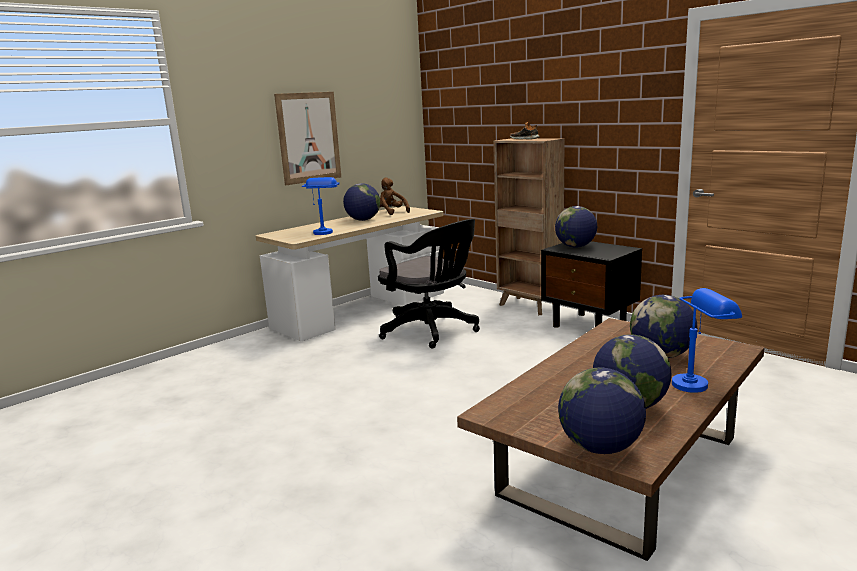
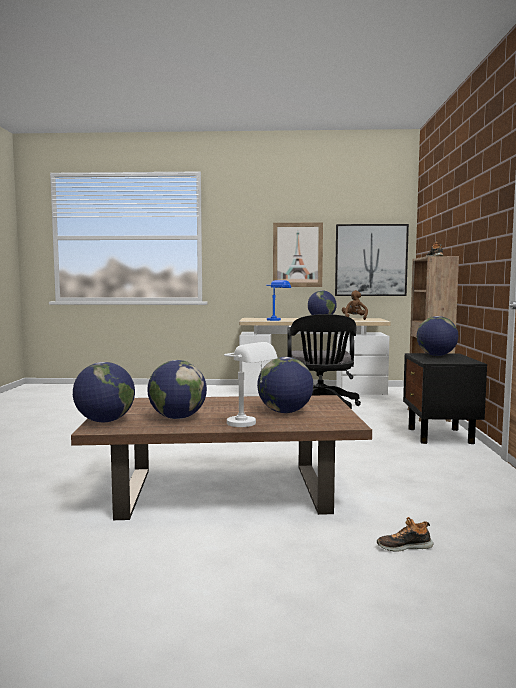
camera: 45 degrees right, 10 degrees down
(385, 137) = (371, 260): none -> picture
(700, 383) = (250, 424): blue table lamp -> white table lamp
(824, 439) = (404, 546): none -> shoe

